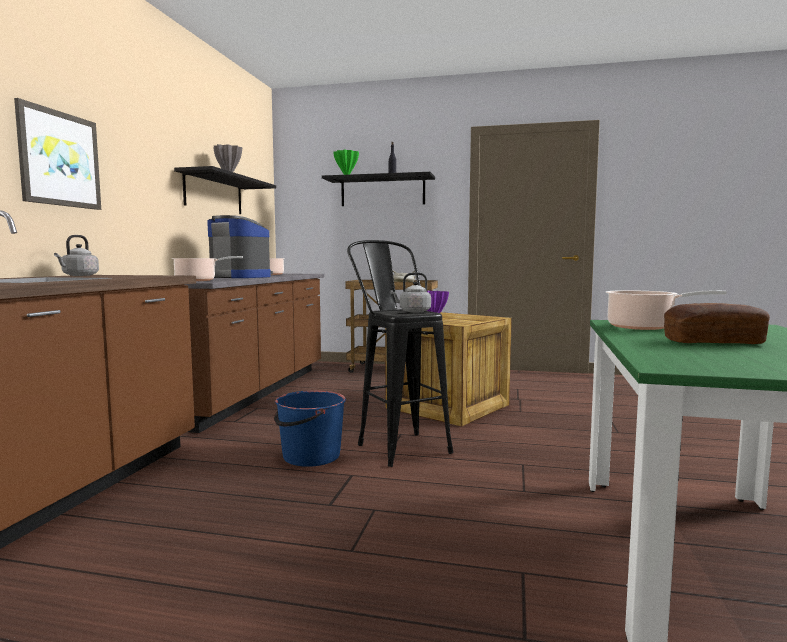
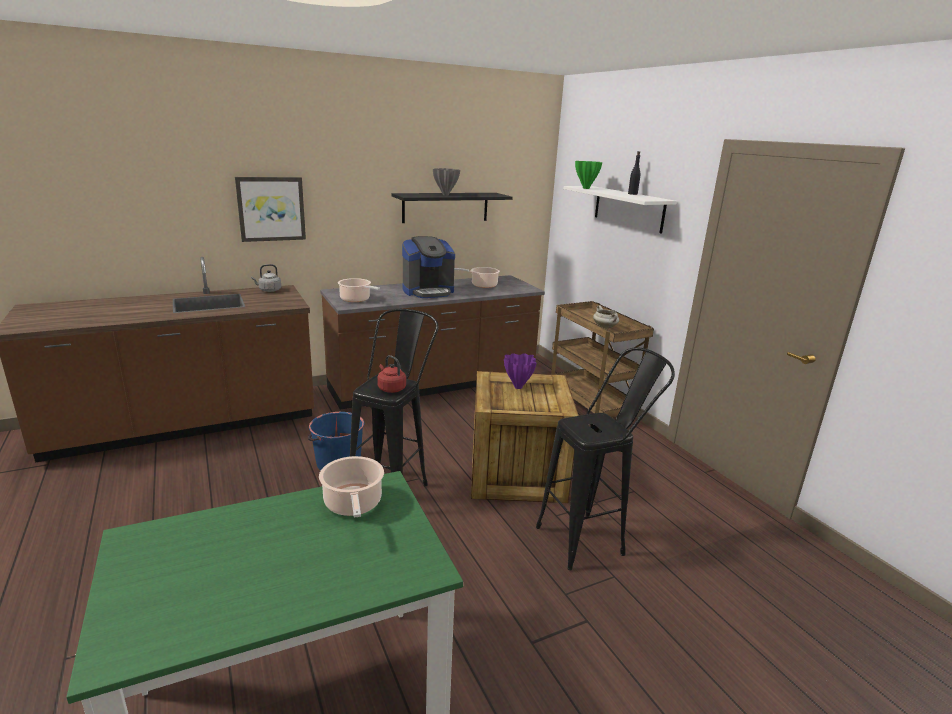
camera: 50 degrees right, 15 degrees up
(241, 277) = (428, 291): coffee machine -> coffee machine turned 75 degrees clockwise
(382, 191) = (628, 208): black shelf -> white shelf
(413, 311) = (390, 388): grey kettle -> red kettle
(559, 410) = (591, 538): none -> black stool
(713, 342) = (266, 548): bread -> none

